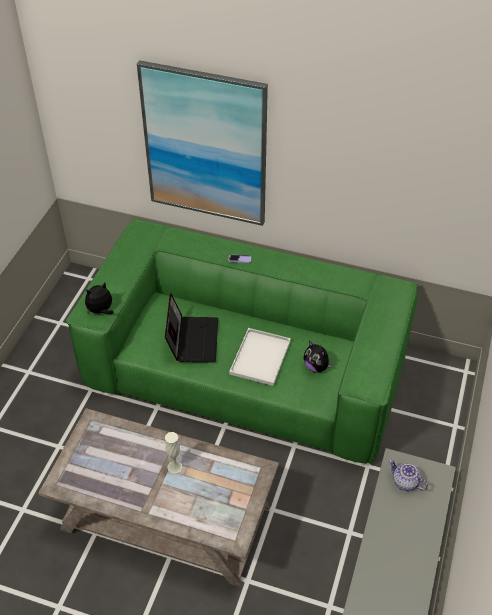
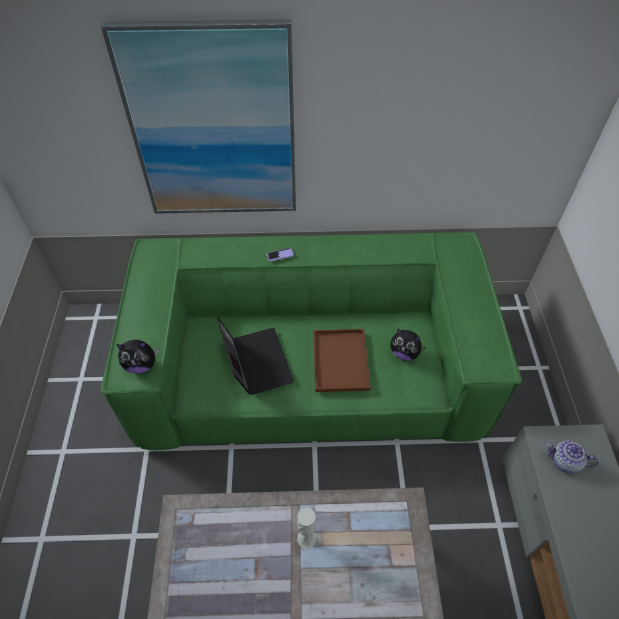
camera: 20 degrees left, 5 degrees up
(101, 311) = (141, 365): plush toy -> plush toy turned 135 degrees counterclockwise
(260, 358) = (341, 362): white tray -> brown tray

